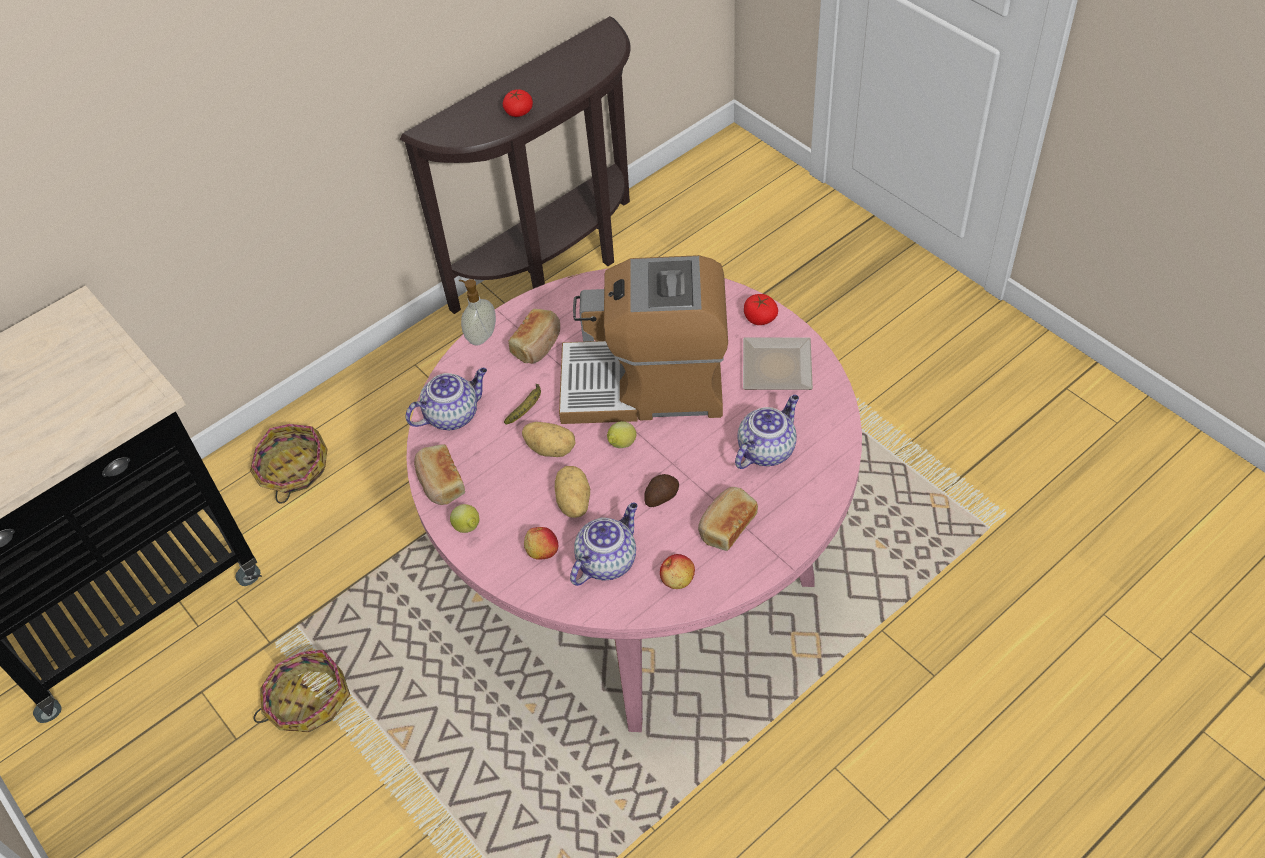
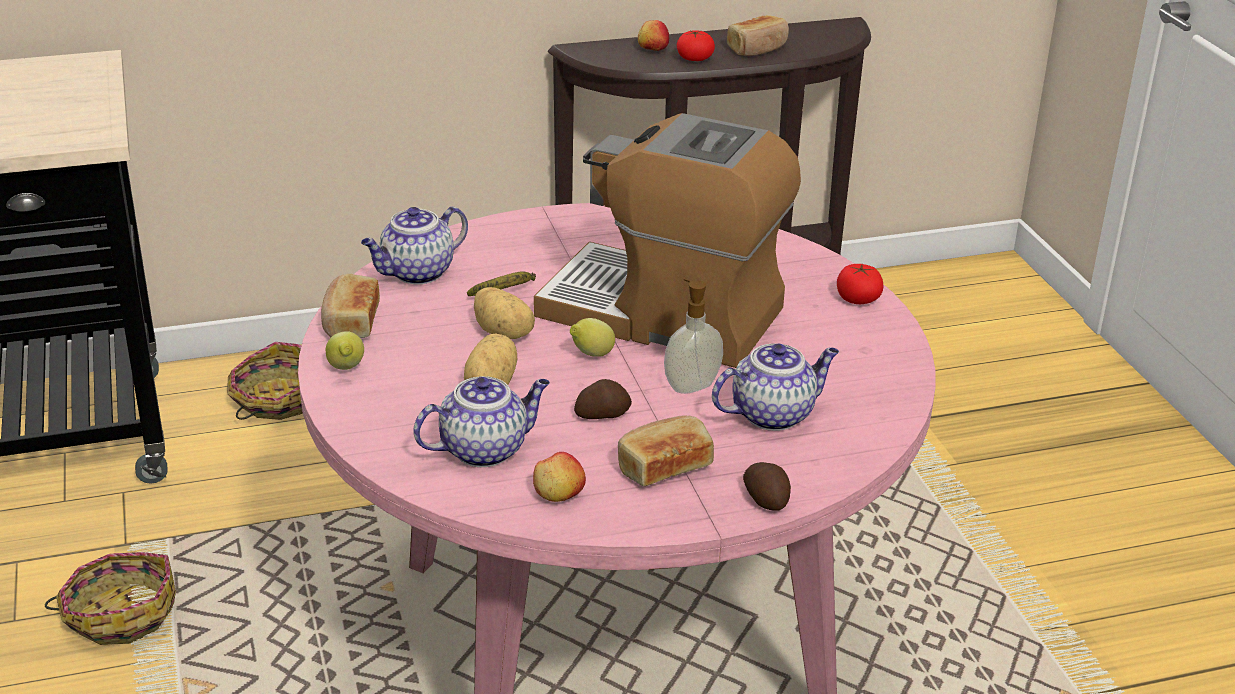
camera: 20 degrees right, 20 degrees down
(453, 414) = (416, 273): teapot -> teapot turned 150 degrees clockwise
(481, 336) = (505, 222): soap dispenser -> soap dispenser (691, 385)
(537, 344) = (564, 246): bread -> bread (758, 48)
(542, 551) = (414, 416): apple -> apple (652, 49)
(774, 369) = (841, 347): plate -> none
(803, 525) = (766, 498): none -> potato

